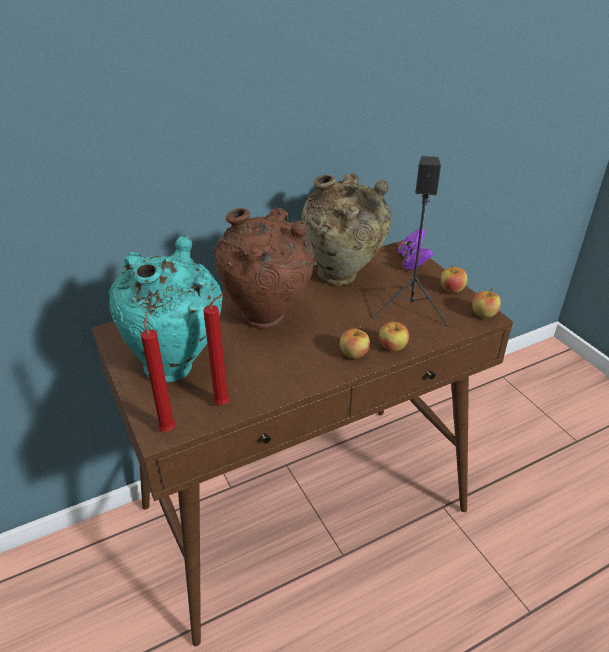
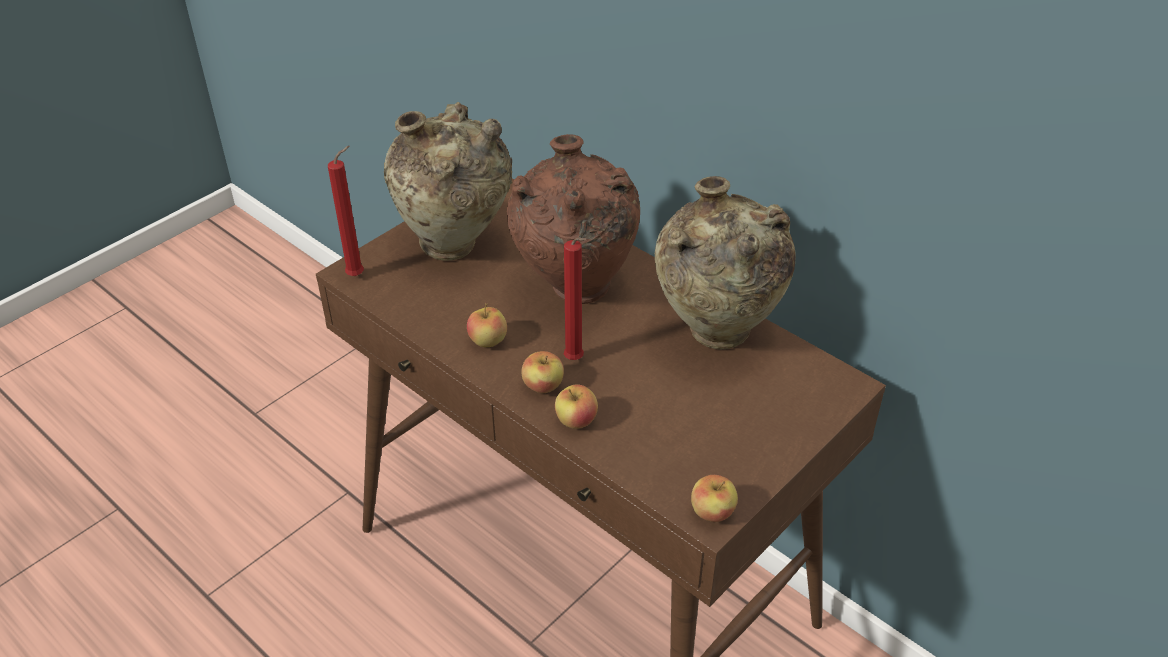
camera: 70 degrees right, 5 degrees up
(177, 366) = (455, 249): turquoise vase -> beige vase
(224, 403) = (409, 302): red candle -> red candle (575, 361)
(411, 309) = (680, 425): black speaker -> none
(412, 262) = (816, 405): purple game controller -> none
(451, 290) = (760, 465): apple -> apple (488, 341)

